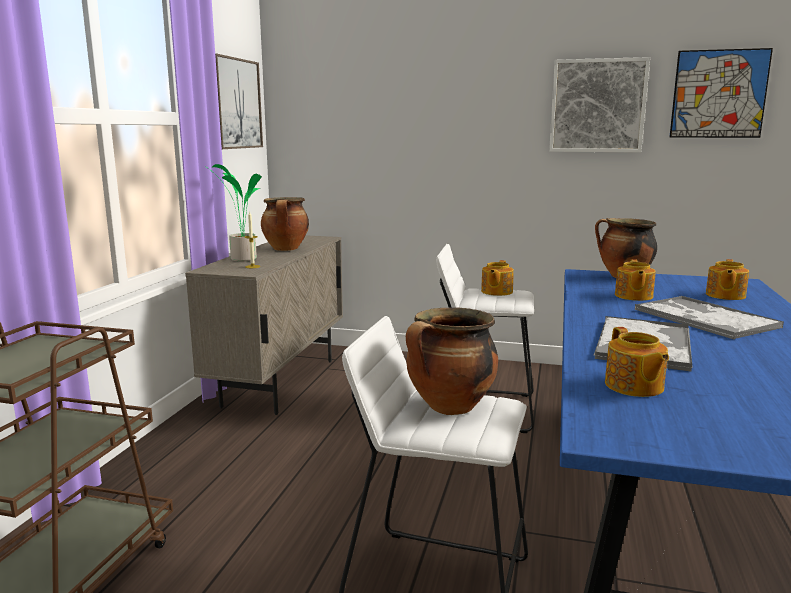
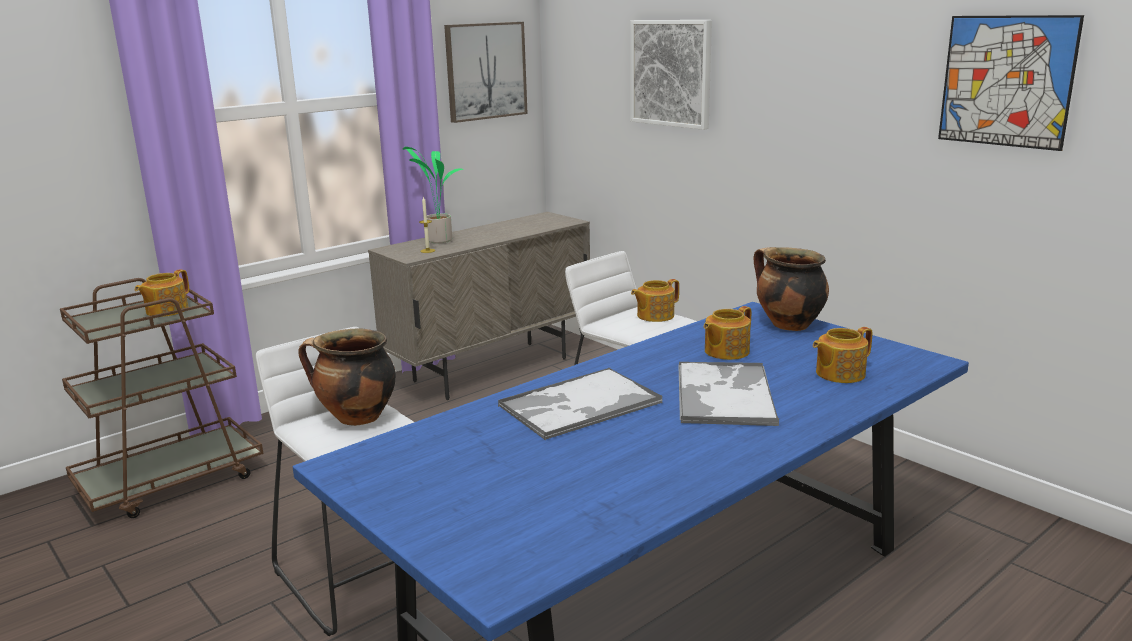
camera: 35 degrees right, 5 degrees up
(286, 249) = (500, 232): cooking pot -> none
(597, 106) = (853, 88): picture -> picture (671, 73)
(634, 386) = (462, 438): teapot -> teapot (166, 311)

